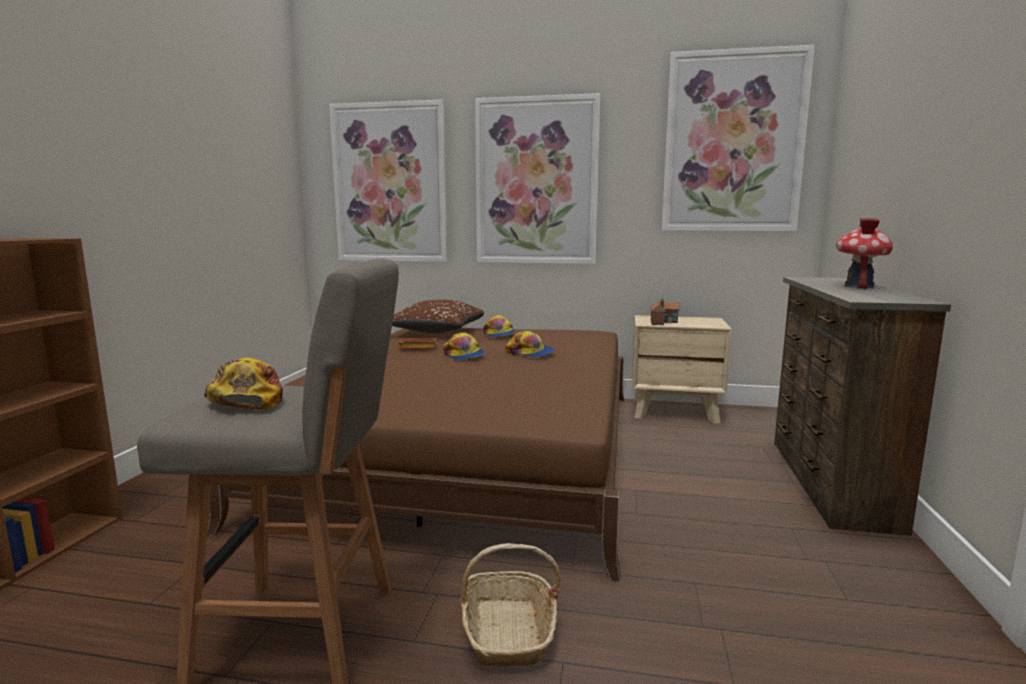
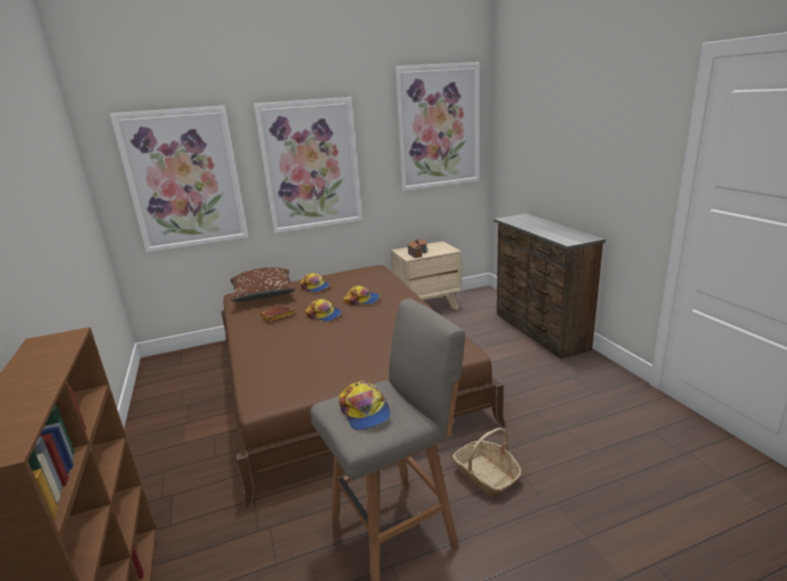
camera: 30 degrees left, 10 degrees up
(247, 399) = (365, 411): cap -> cap turned 150 degrees counterclockwise
(858, 286) = (545, 225): toy house -> none

